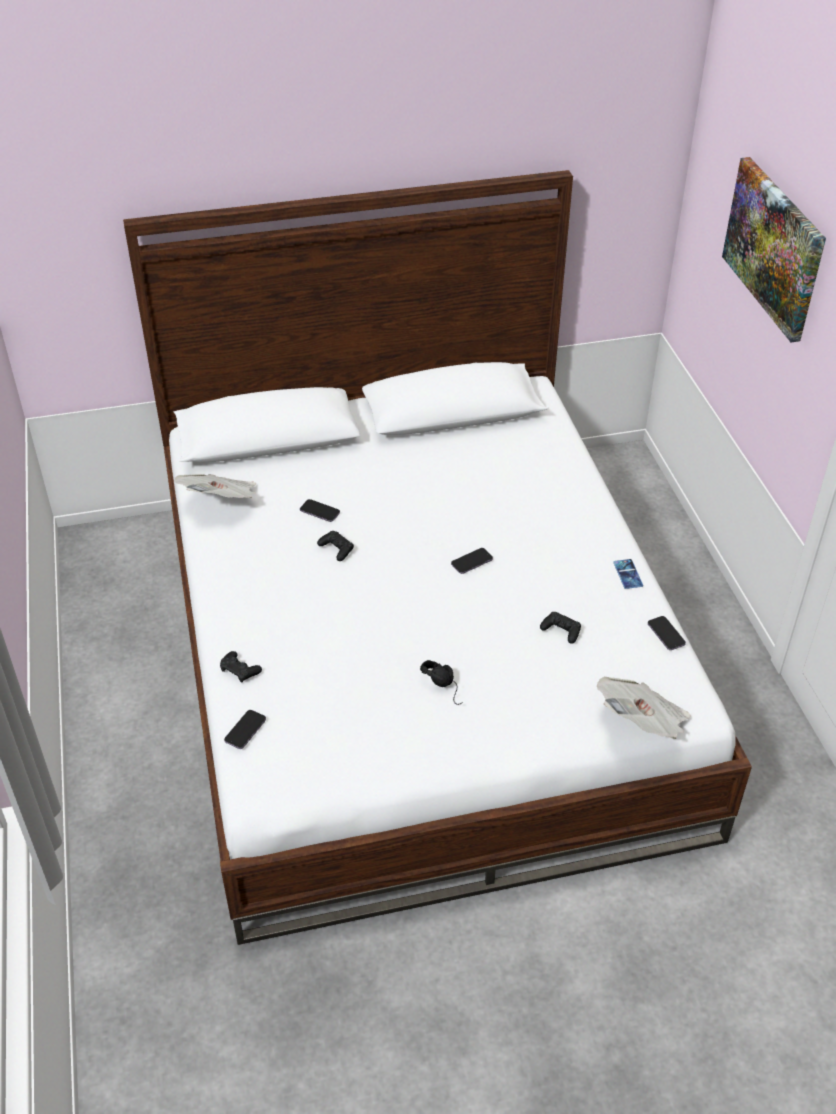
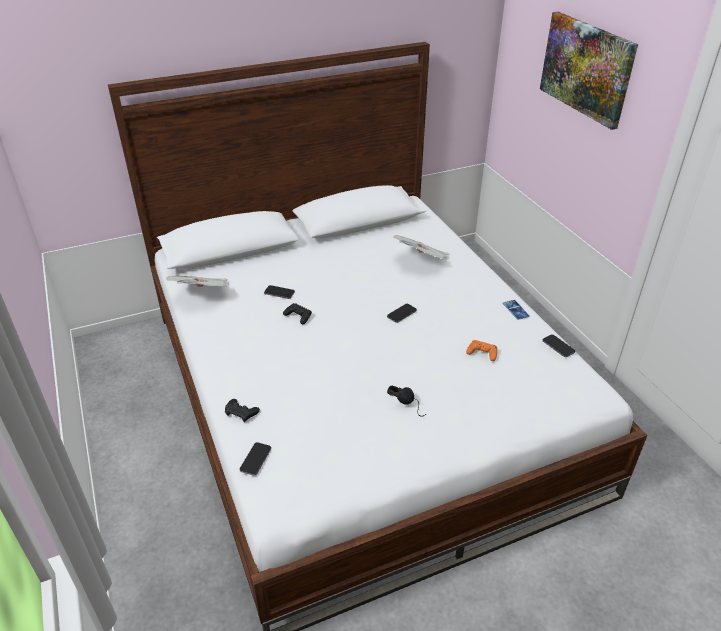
camera: 10 degrees left, 5 degrees down
(561, 630) = (482, 353): black game controller -> orange game controller
(642, 723) = (566, 412): newspaper -> newspaper (422, 260)

